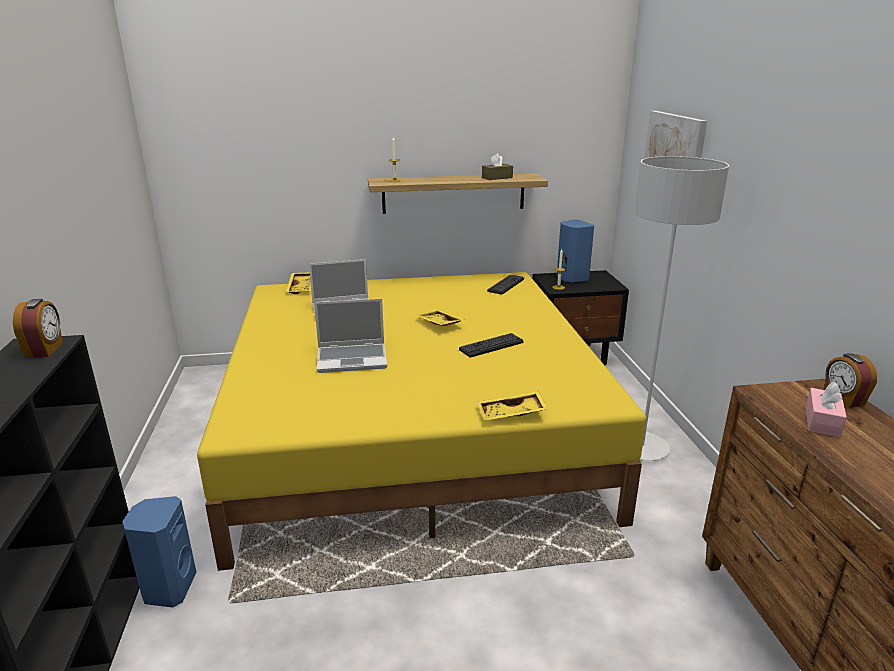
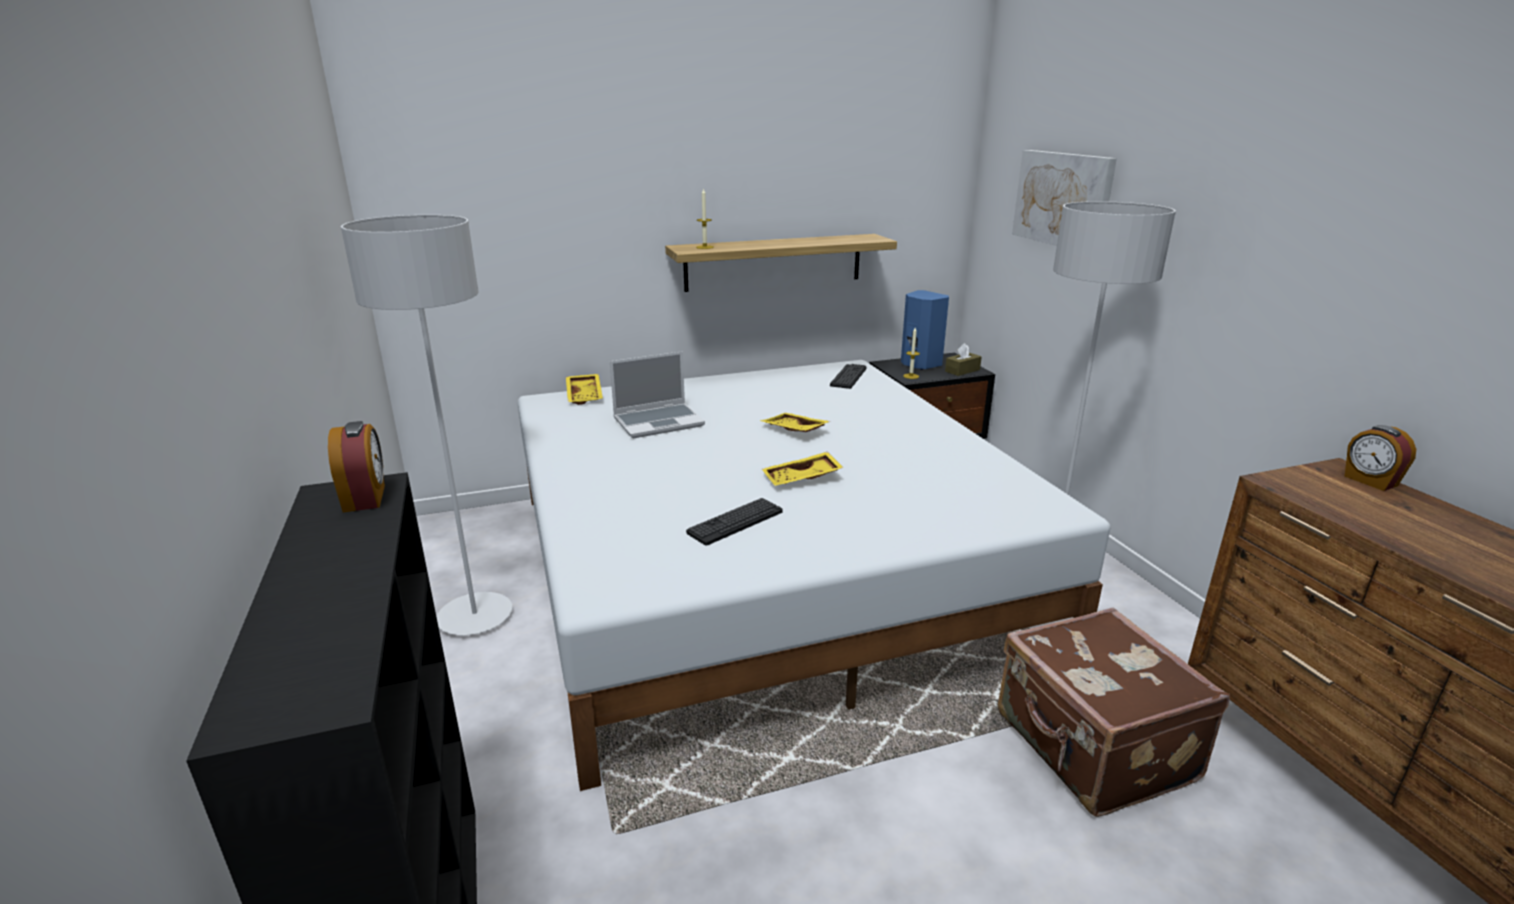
camera: 10 degrees left, 0 degrees up
(168, 588) = (519, 826): blue speaker -> none
(195, 442) = (475, 617): none -> grey floor lamp
(353, 359) = (707, 483): laptop -> none
(412, 428) = (764, 569): yellow bed -> white bed
(491, 346) = (876, 453): keyboard -> keyboard (735, 522)
(497, 177) = (831, 240): brown tissue box -> brown tissue box (962, 370)
(511, 414) = (952, 537): yellow tray -> yellow tray (802, 479)
(606, 591) = (1092, 748): none -> brown suitcase
(822, 421) = (1368, 509): pink tissue box -> none

